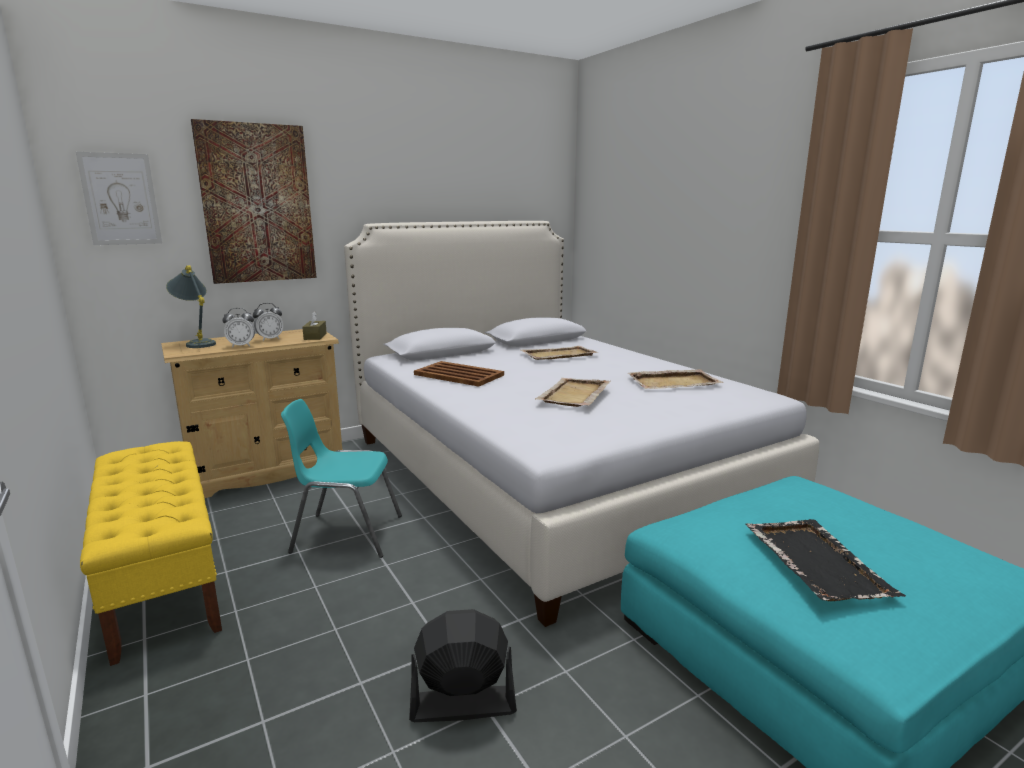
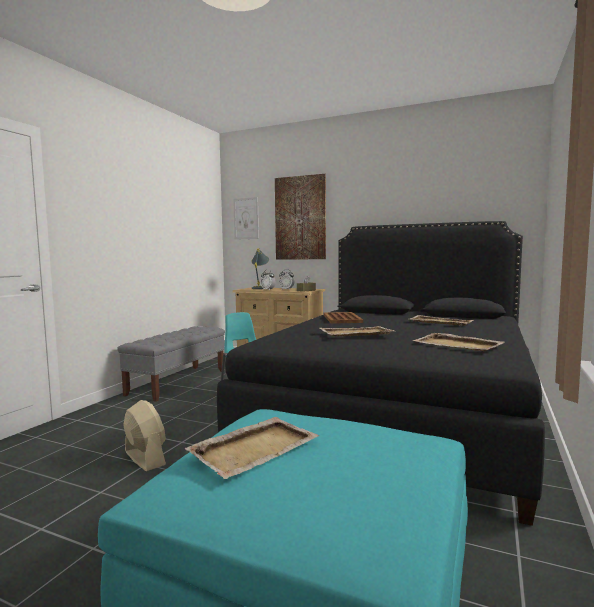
camera: 55 degrees right, 10 degrees down
(162, 579) = (178, 382): yellow bench -> grey bench
(462, 704) = (144, 458): black fan -> beige fan
(549, 475) = (397, 412): white bed -> black bed
(815, 561) = (255, 448): black tray -> beige tray

